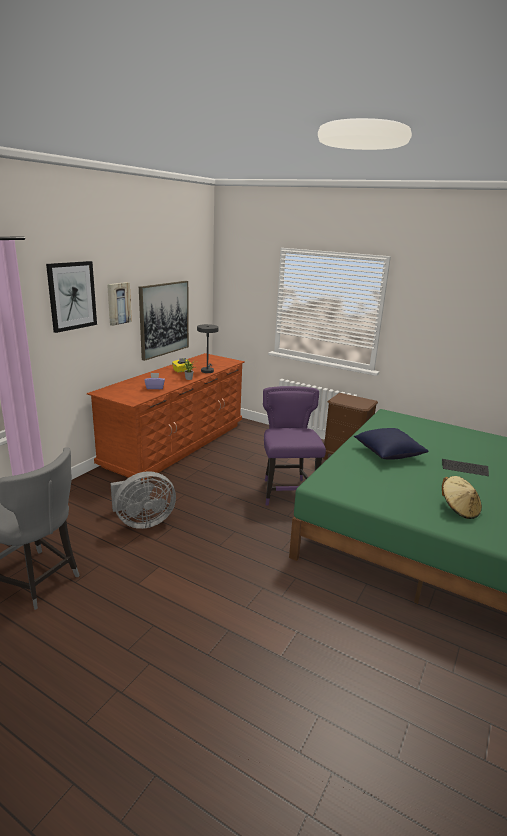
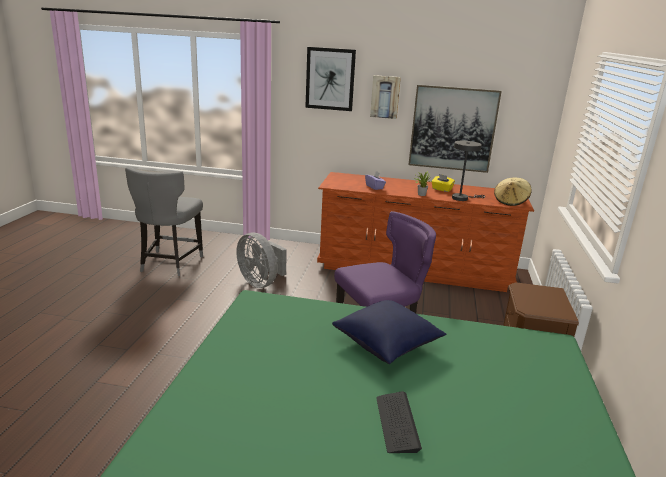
camera: 70 degrees right, 0 degrees up
(459, 509) = (242, 407): beige hat -> beige hat (510, 201)

